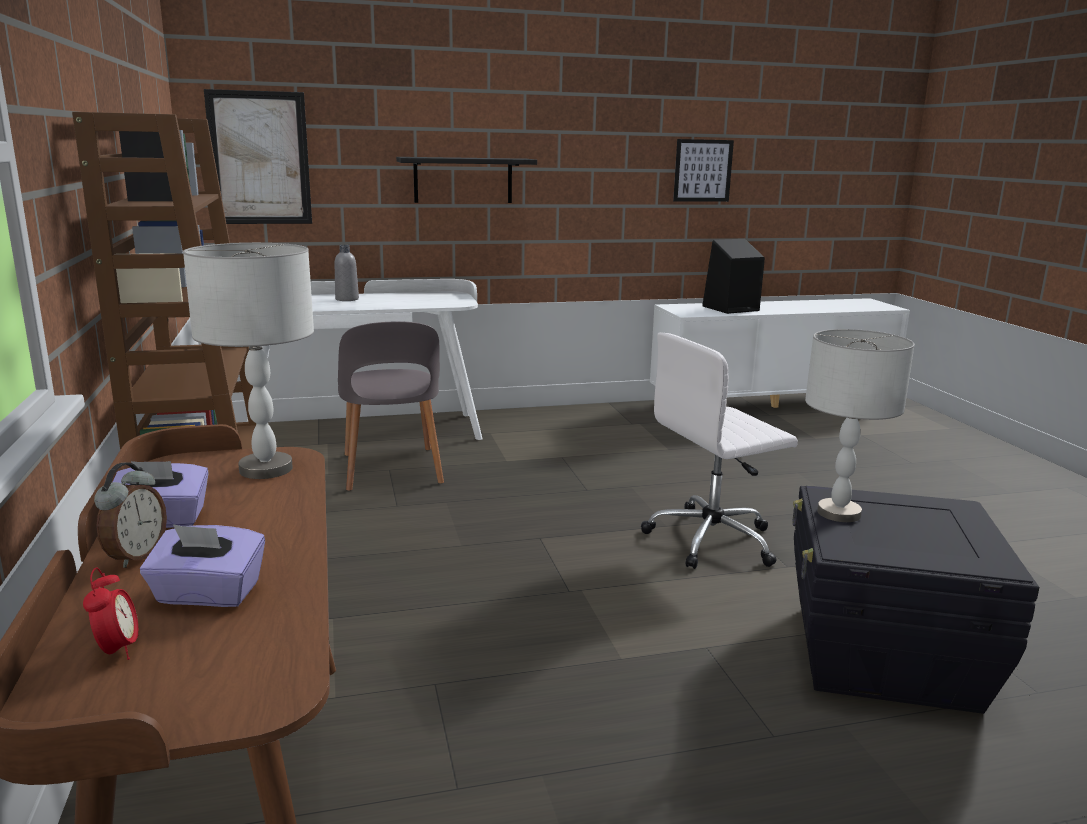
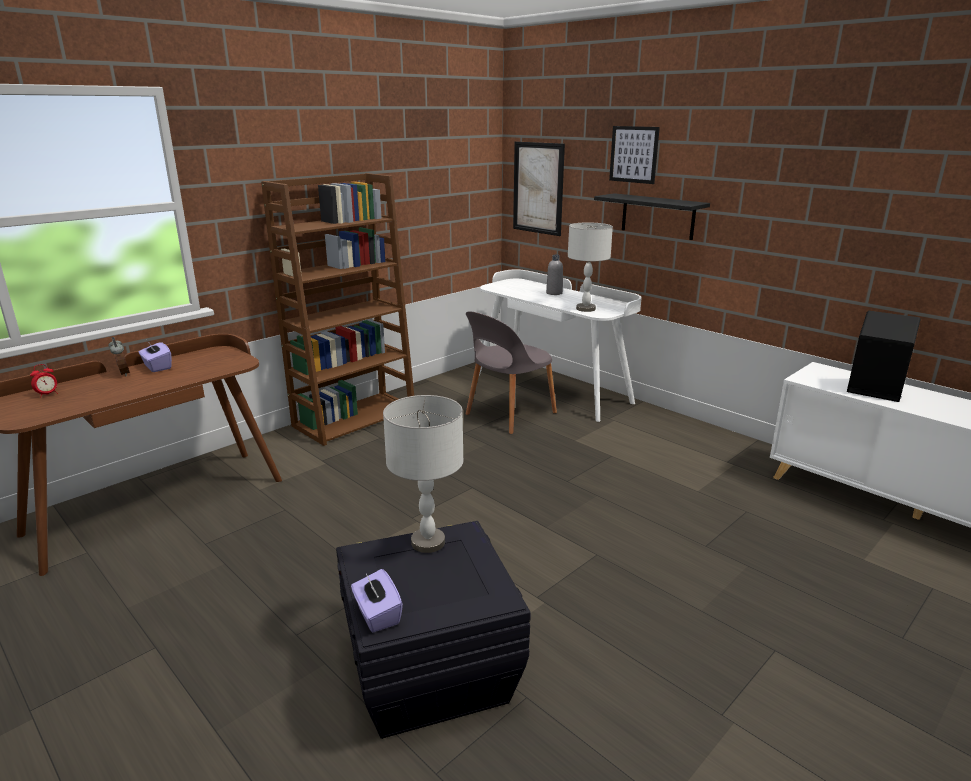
camera: 60 degrees right, 5 degrees up
(135, 556) = (122, 374): alarm clock -> alarm clock turned 105 degrees counterclockwise
(208, 594) = (92, 392): purple tissue box -> purple tissue box (377, 615)
(266, 469) = (224, 364): grey table lamp -> grey table lamp (586, 309)
(702, 170) = (896, 232): picture -> picture (634, 154)
(713, 540) = (545, 552): white office chair -> none

